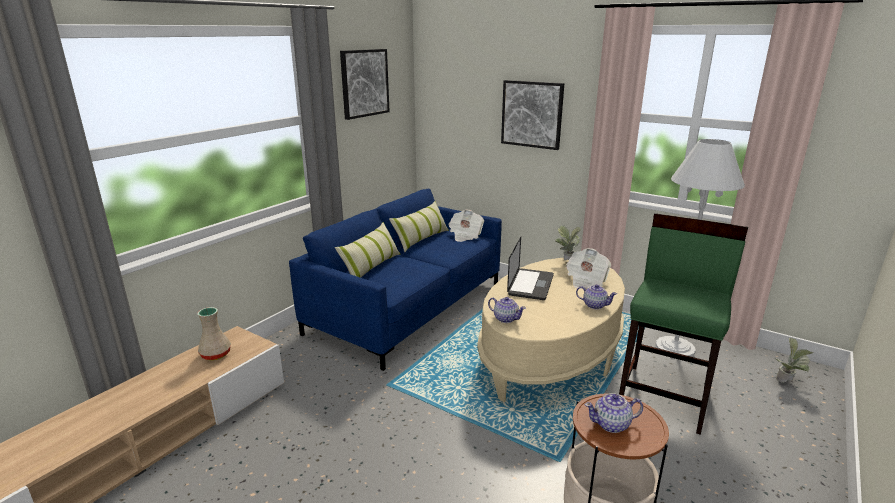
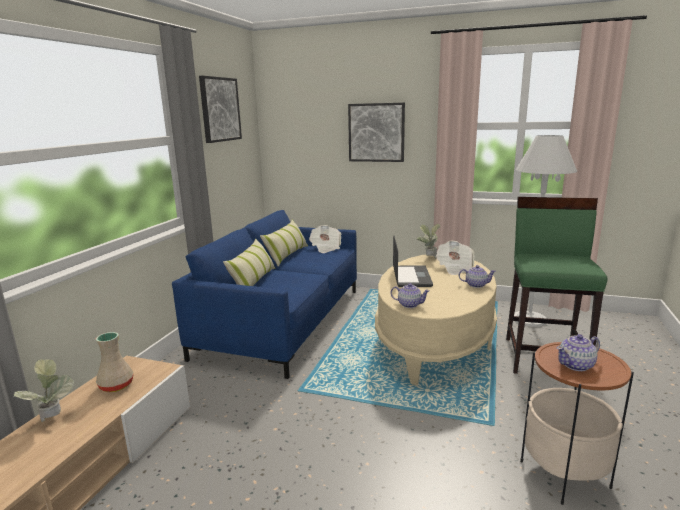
camera: 15 degrees left, 5 degrees down
(787, 382) = (626, 330): potted plant -> potted plant (53, 419)

